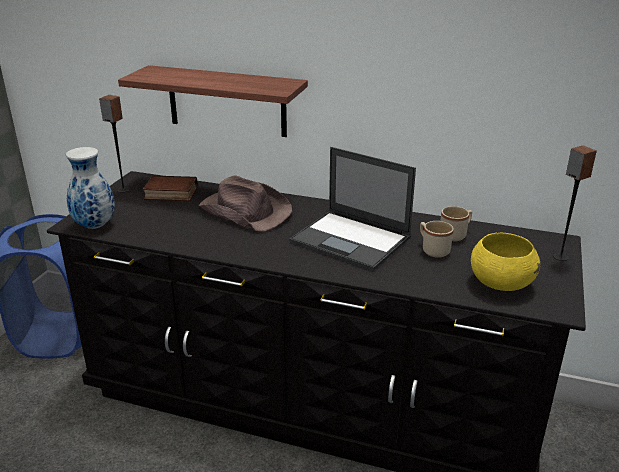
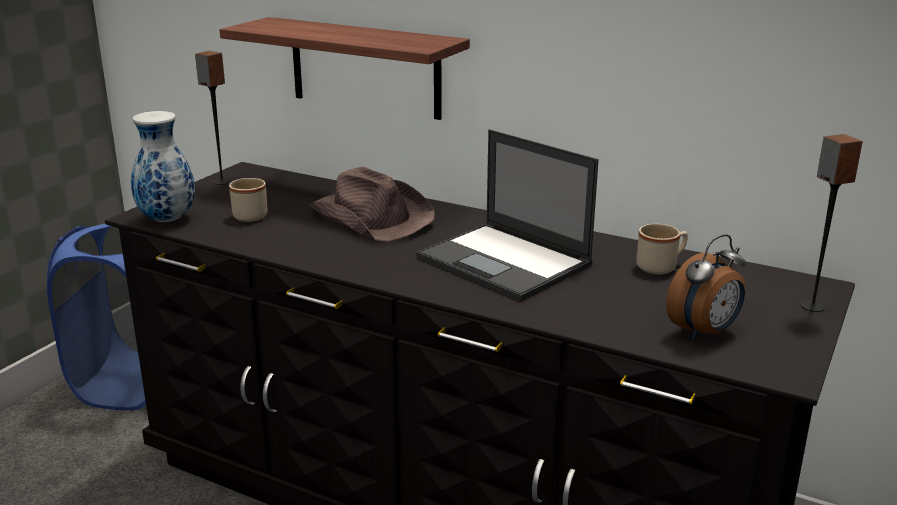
camera: 10 degrees right, 5 degrees down
(170, 194) = (280, 190): book -> none
(432, 250) = (619, 282): beige mug -> beige mug (248, 214)
(500, 283) = (704, 332): yellow bowl -> alarm clock

